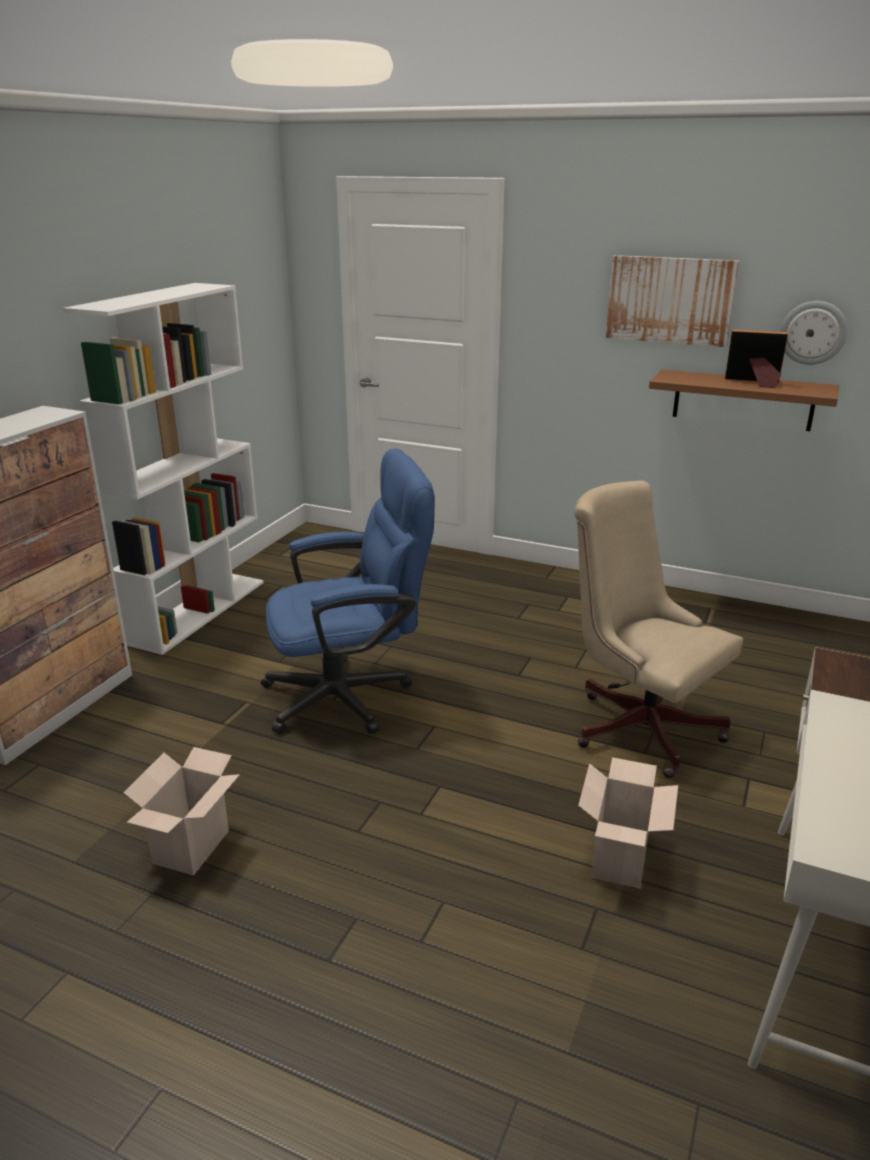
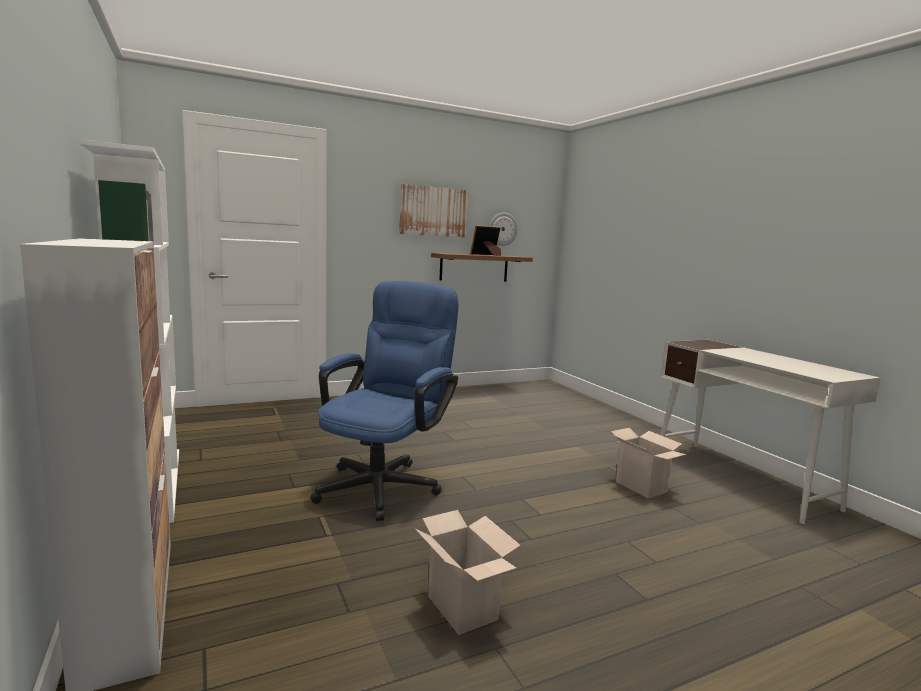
camera: 50 degrees left, 15 degrees down
(638, 724) = (542, 439): beige office chair -> none

